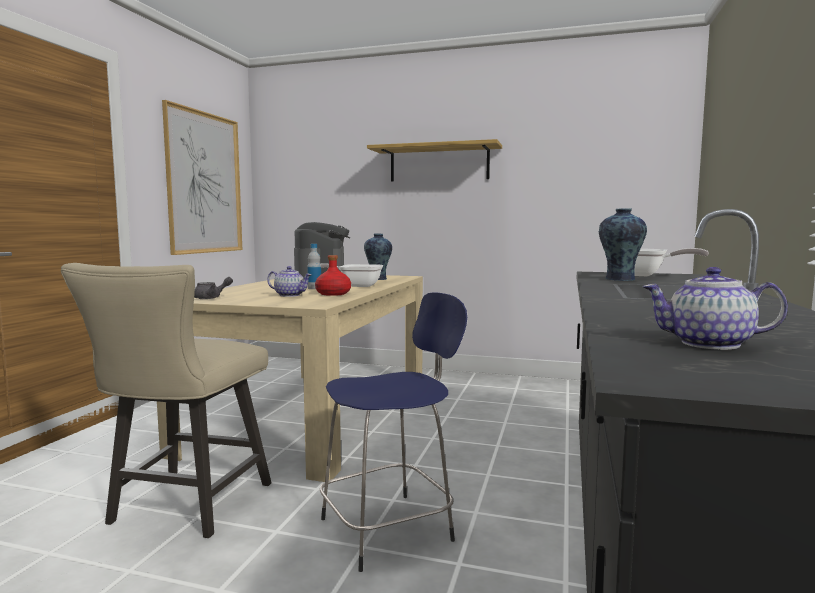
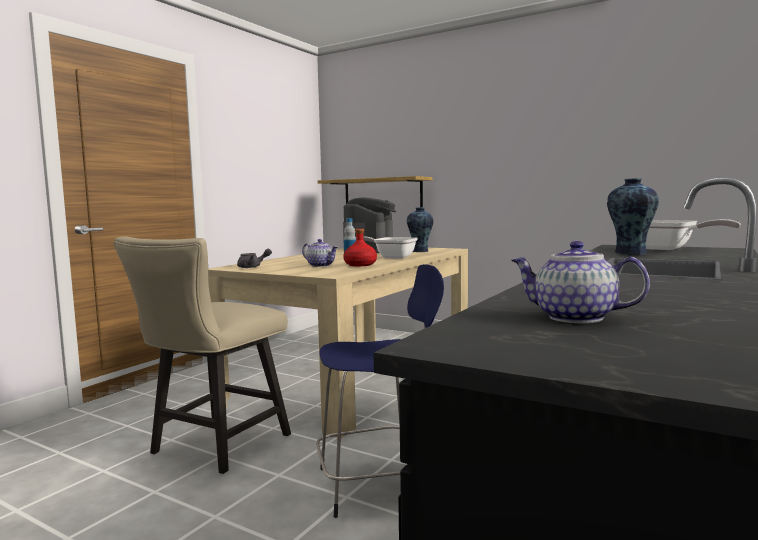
camera: 15 degrees right, 0 degrees up
(204, 183) = (273, 164): picture -> none
(439, 164) = (490, 136): shelf -> shelf (382, 193)

